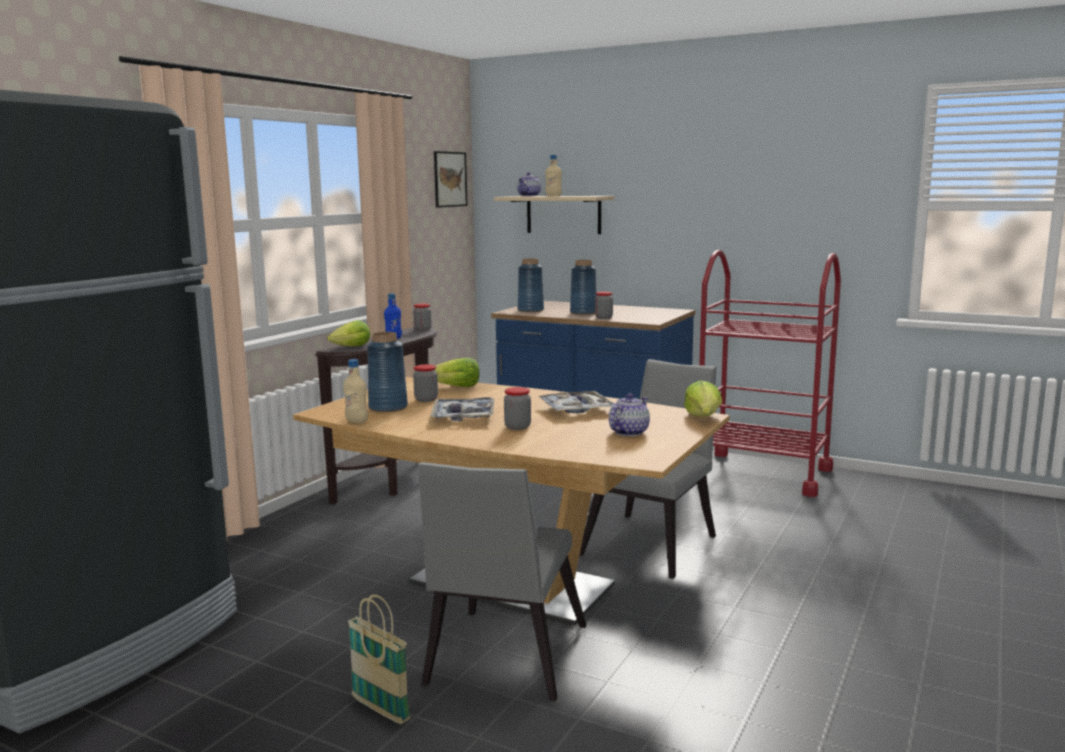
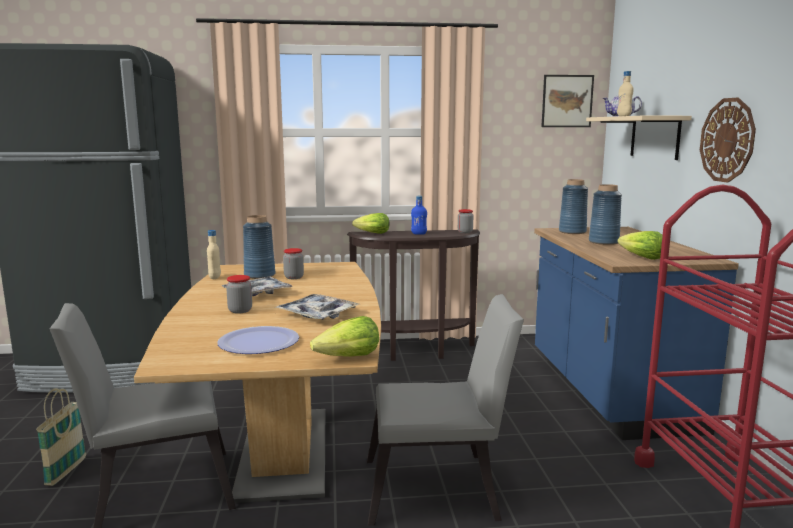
camera: 55 degrees right, 0 degrees up
(456, 387) = (341, 276): lettuce -> lettuce (641, 257)
(603, 318) = (596, 249): jar -> none
(628, 432) = (258, 342): teapot -> plate
(662, 216) = (727, 140): none -> wall clock

